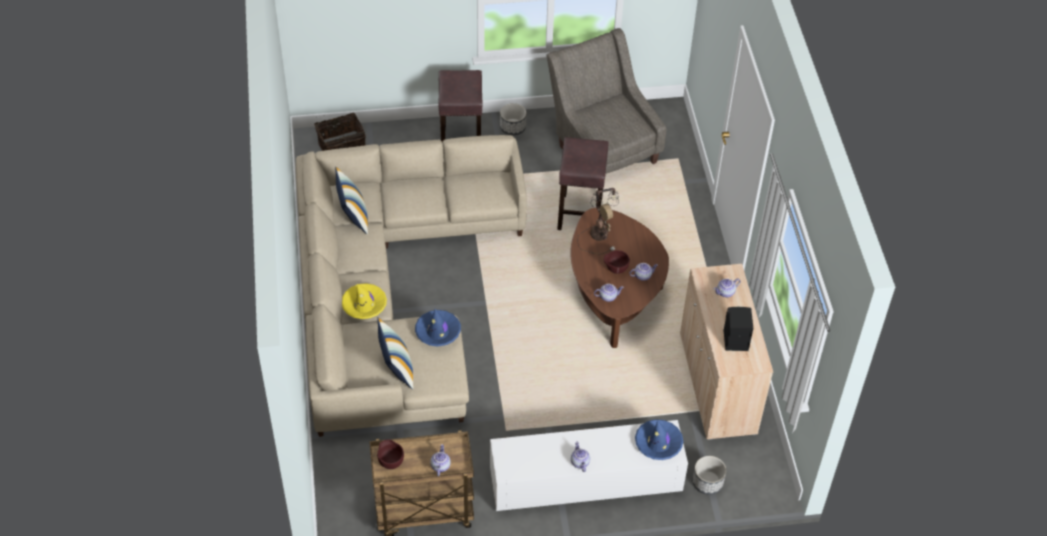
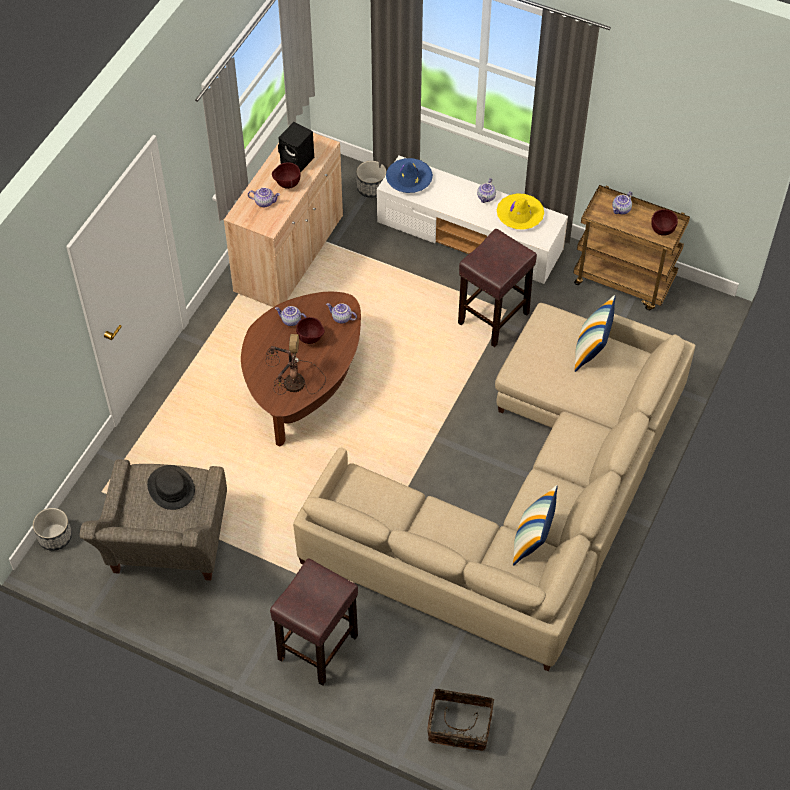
camera: 145 degrees left, 5 degrees up
(364, 305) = (583, 431): yellow hat -> yellow hat (519, 215)
(438, 332) = (528, 366): blue hat -> none
(513, 127) = (241, 637): planter -> planter (55, 536)
(579, 213) = (262, 484): brown stool -> brown stool (493, 319)
(614, 129) = (171, 488): none -> black hat
(723, 315) = (286, 185): none -> brown bowl

